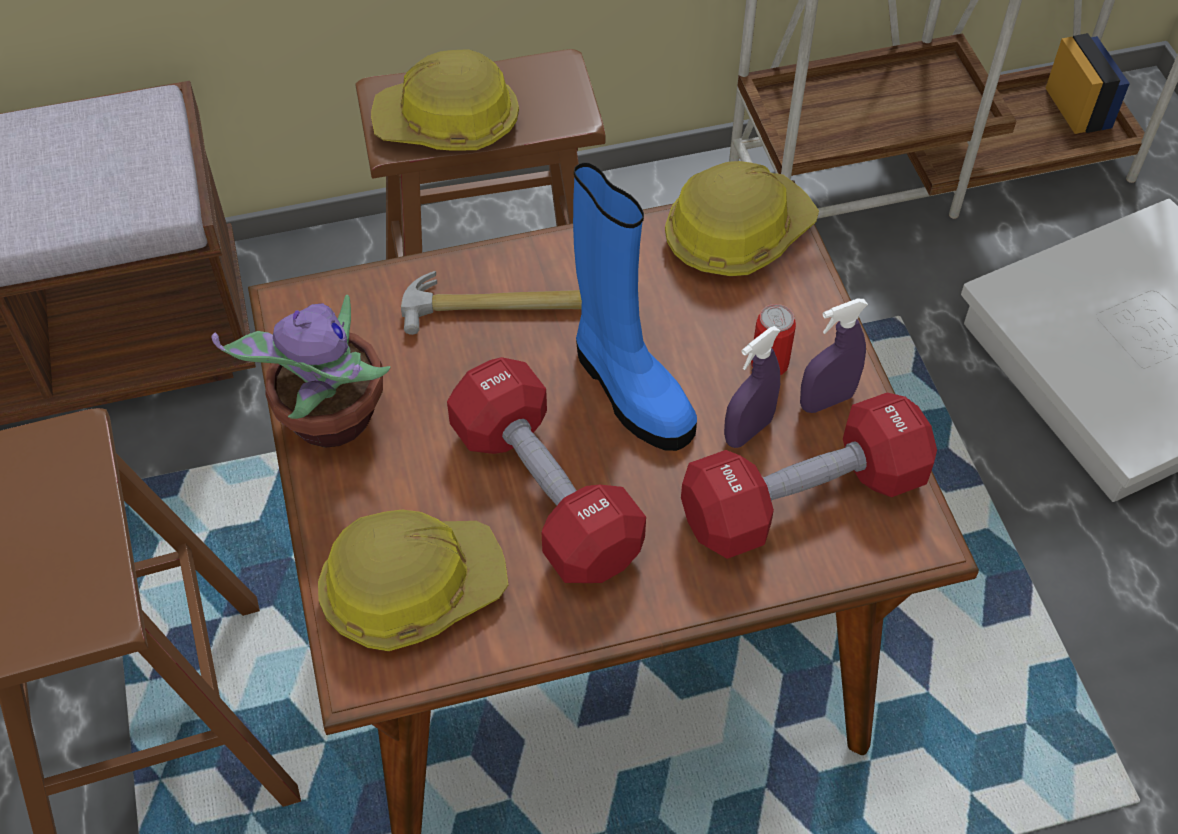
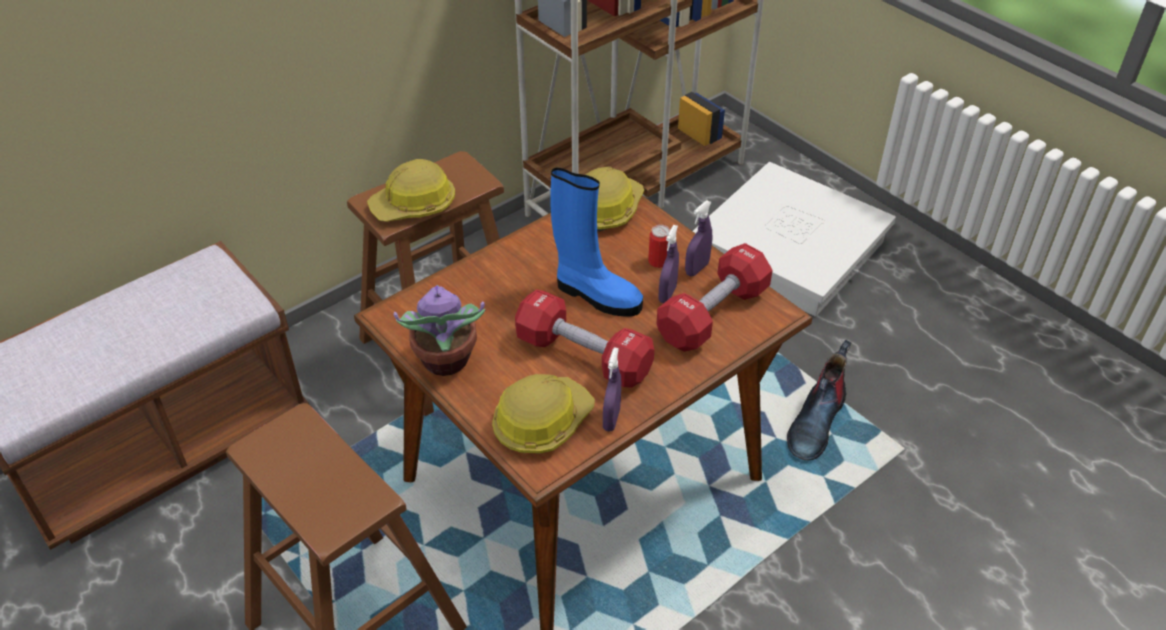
camera: 25 degrees left, 10 degrees down
(509, 308) = (509, 279): hammer -> none
(522, 628) = (611, 419): none -> purple spray bottle
(1010, 693) = (816, 423): none -> boot

